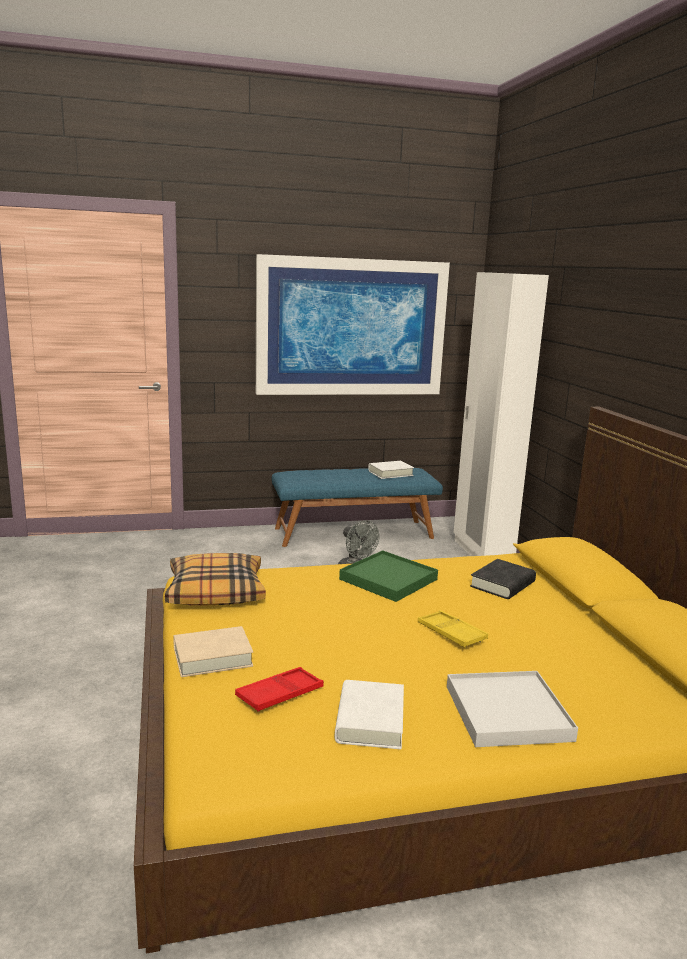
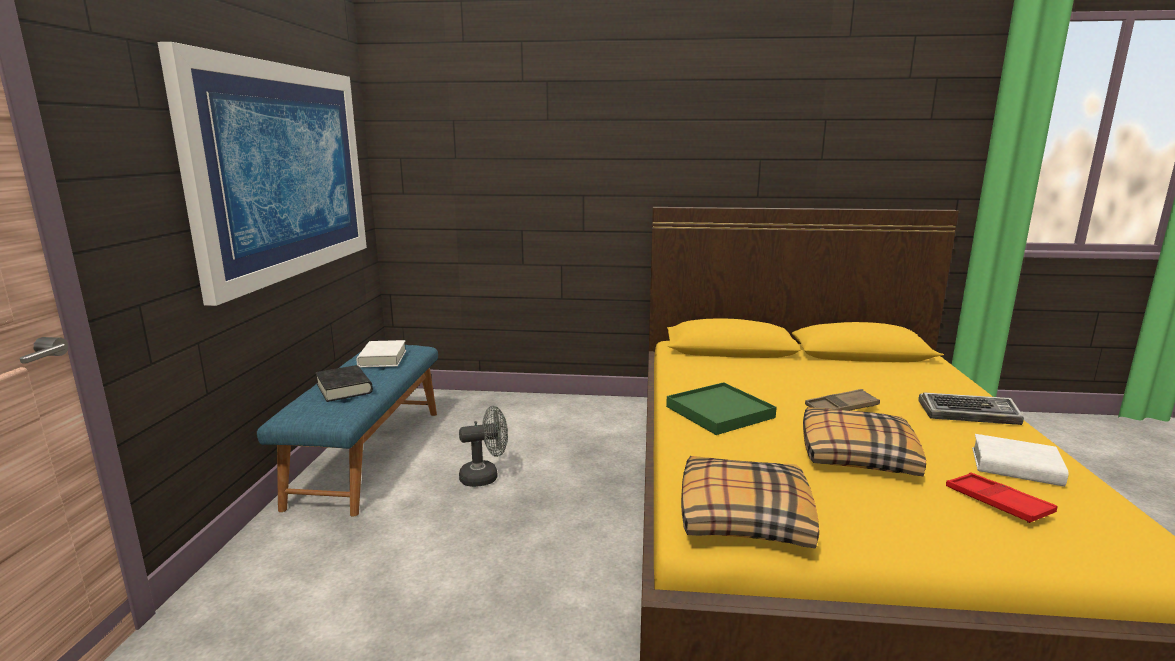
camera: 70 degrees left, 0 degrees up
(212, 657) = (932, 535): beige book -> none
(343, 636) = (856, 454): none -> pillow
(451, 633) = (841, 408): yellow tray -> brown tray
(481, 554) = (498, 401): white wardrobe -> none
(502, 584) = (735, 372): black book -> black book (344, 388)
(508, 713) = (969, 414): white tray -> keyboard

